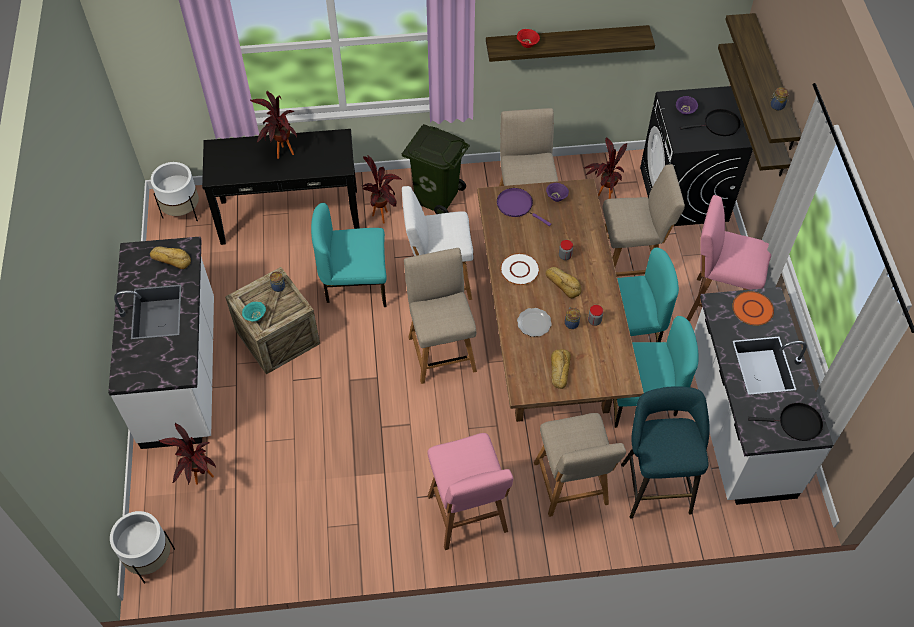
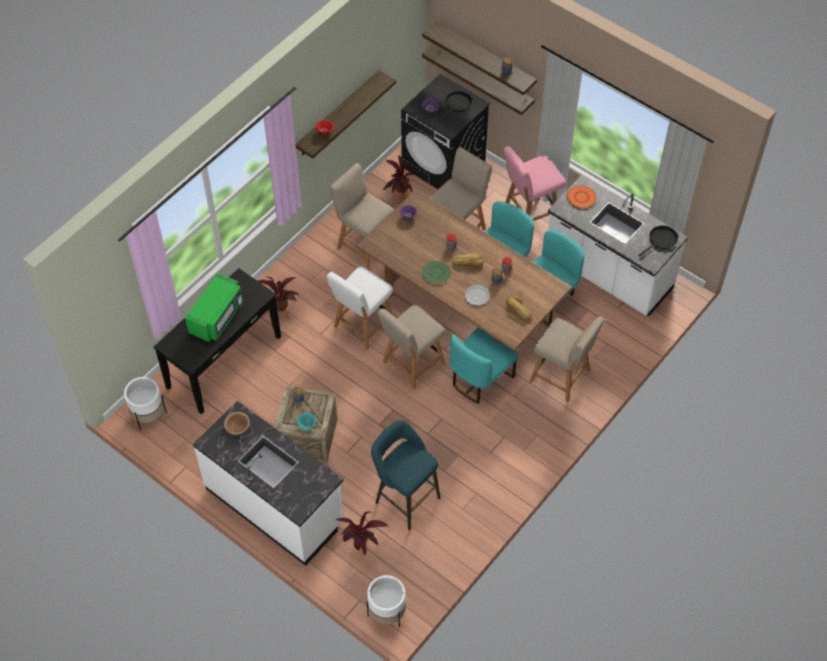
camera: 45 degrees left, 0 degrees up
(171, 259) = (237, 426): bread -> brown bowl
(281, 156) = (217, 317): potted plant -> green microwave
(355, 284) = (316, 368): turquoise chair -> turquoise chair (480, 379)
(436, 196) = (301, 277): green trash can -> none
(441, 350) = (411, 364): beige chair -> beige chair turned 75 degrees counterclockwise
(468, 516) = (528, 438): pink stool -> none
(517, 206) = (392, 238): purple frying pan -> none
(520, 269) = (436, 273): white plate -> green plate
(655, 484) = (600, 339): turquoise stool -> turquoise stool (404, 498)

